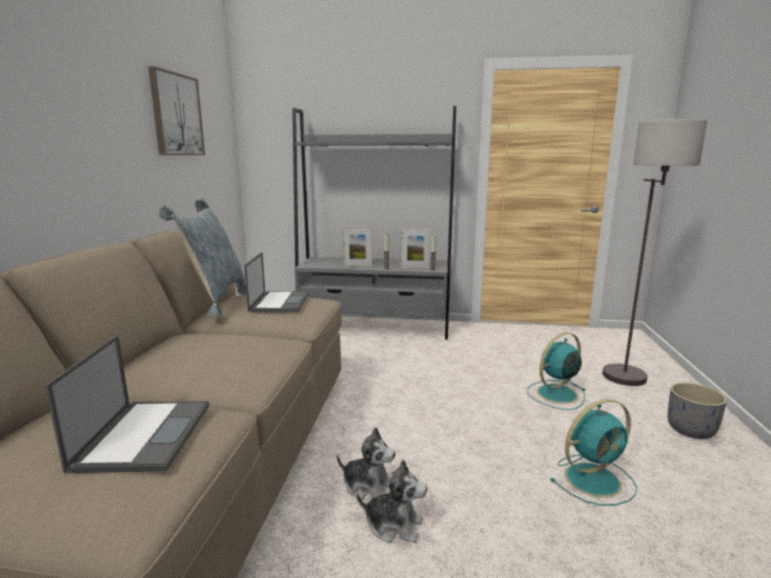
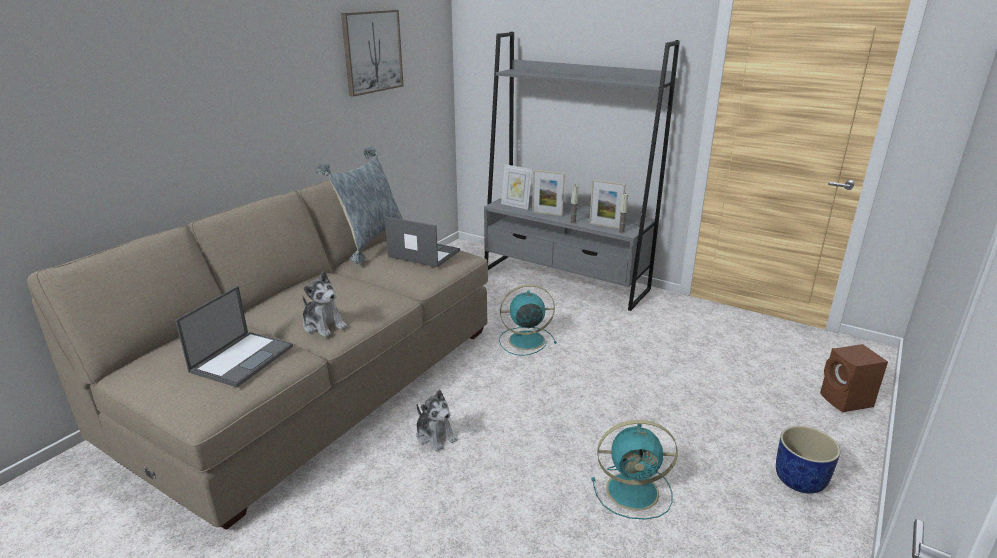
camera: 25 degrees right, 10 degrees up
(279, 302) = (423, 254): laptop -> laptop turned 90 degrees counterclockwise
(323, 264) = (516, 205): none -> picture frame
(394, 525) = (431, 471): plush toy -> plush toy (324, 325)
(555, 394) = (687, 401): turquoise fan -> turquoise fan (525, 340)
(629, 382) = (792, 410): grey floor lamp -> none
(653, 368) = (846, 401): none -> brown speaker
(691, 430) = (800, 480): grey planter -> blue planter

